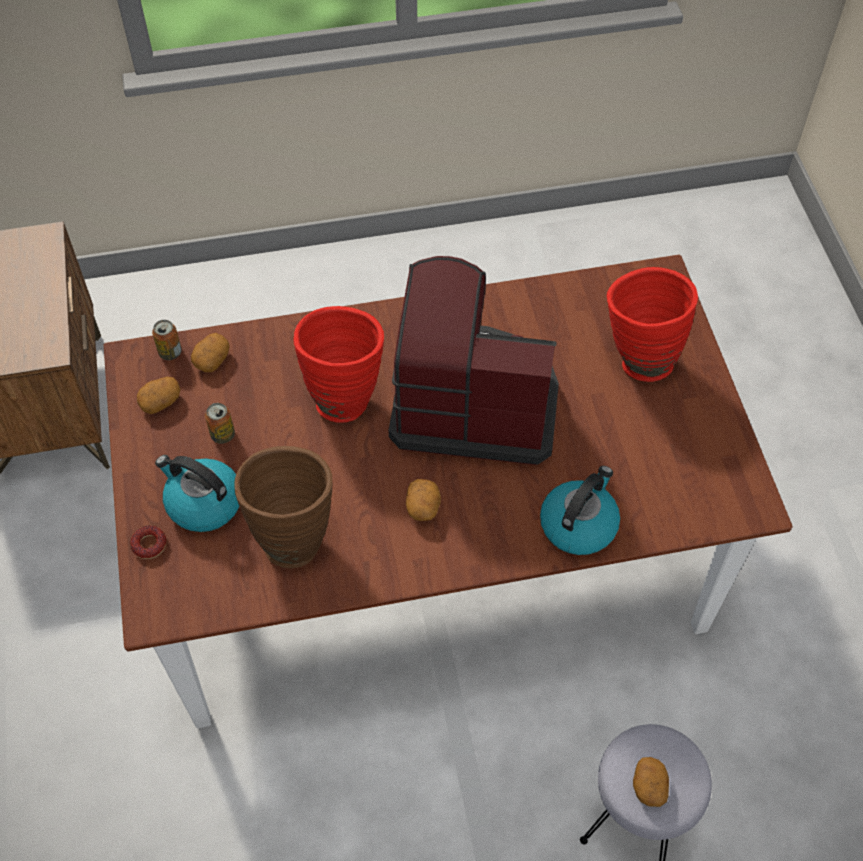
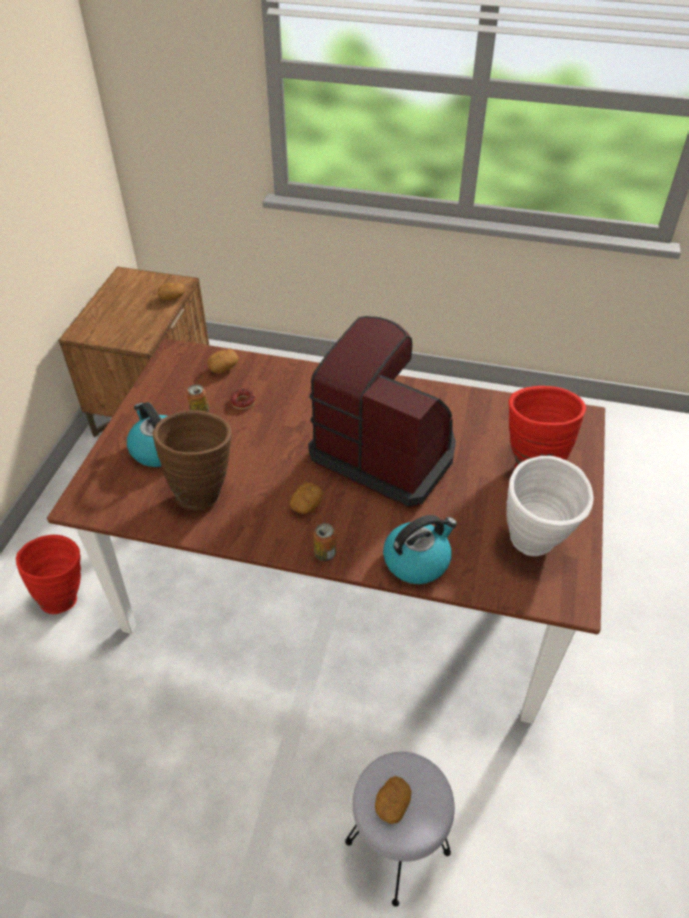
camera: 25 degrees right, 10 degrees down
(149, 544) = (107, 461): donut -> donut (243, 402)
(160, 401) = (174, 381): potato -> potato (172, 297)
(170, 352) = (200, 355): can -> can (325, 554)
(343, 395) = (296, 416): red vase -> red vase (65, 595)
(689, 459) = (535, 547): none -> white vase

